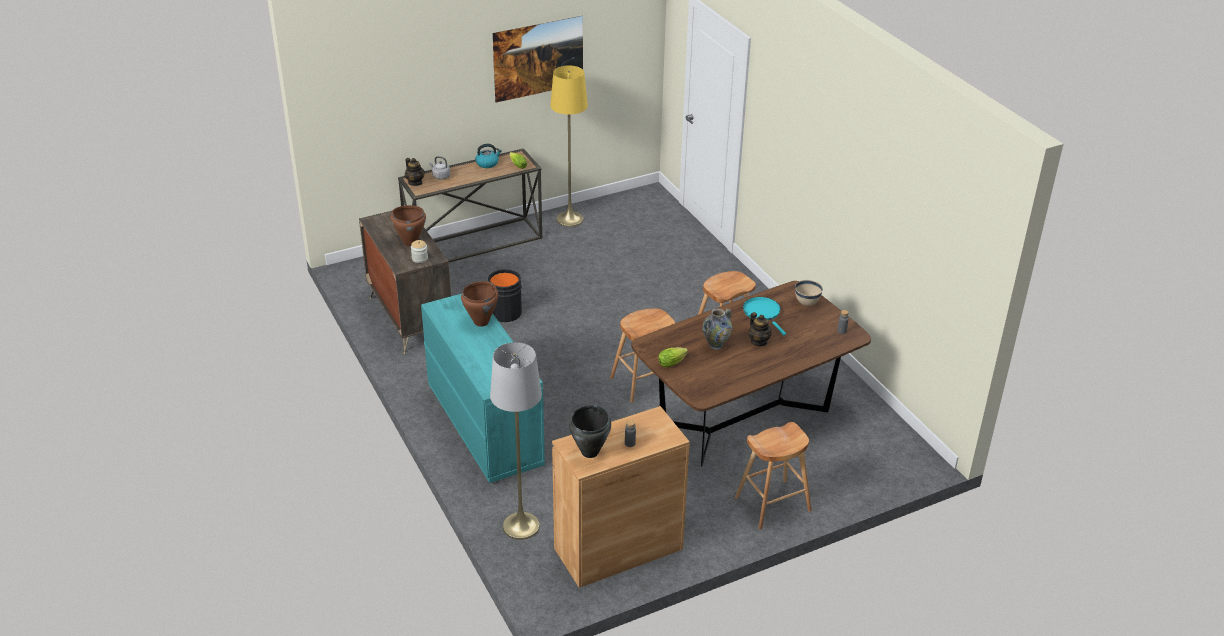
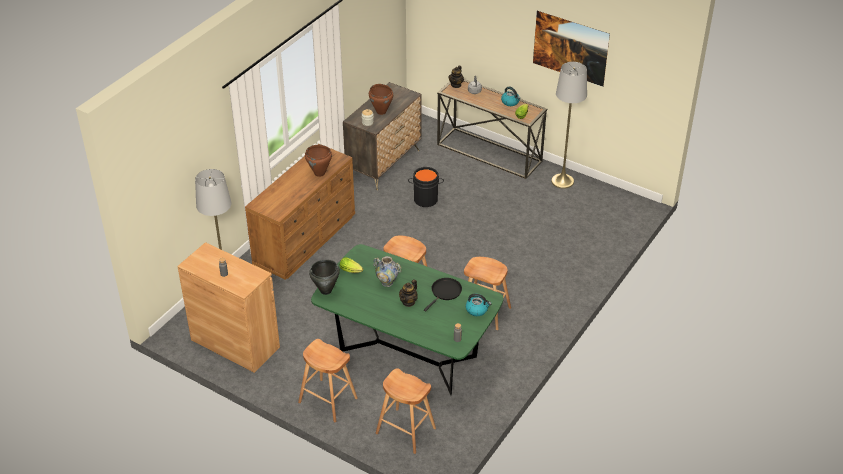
camera: 60 degrees right, 5 degrees up
(484, 426) = (305, 240): turquoise dresser -> brown dresser
(569, 219) = (562, 181): yellow floor lamp -> grey floor lamp
(590, 452) = (204, 261): black cooking pot -> black cooking pot (326, 290)
(744, 418) = (408, 354): brown dining table -> green dining table
(763, 313) = (445, 292): turquoise frying pan -> black frying pan
(806, 303) = (477, 310): beige bowl -> kettle
(858, 462) = (406, 431): none -> brown stool

